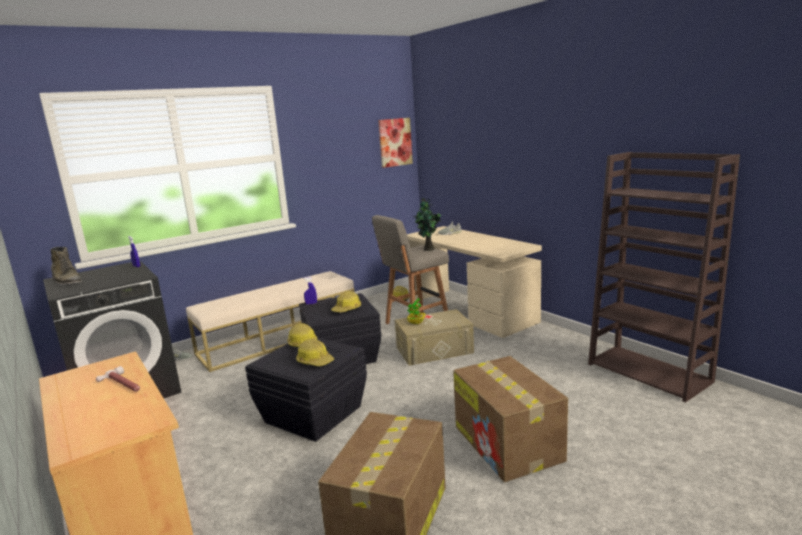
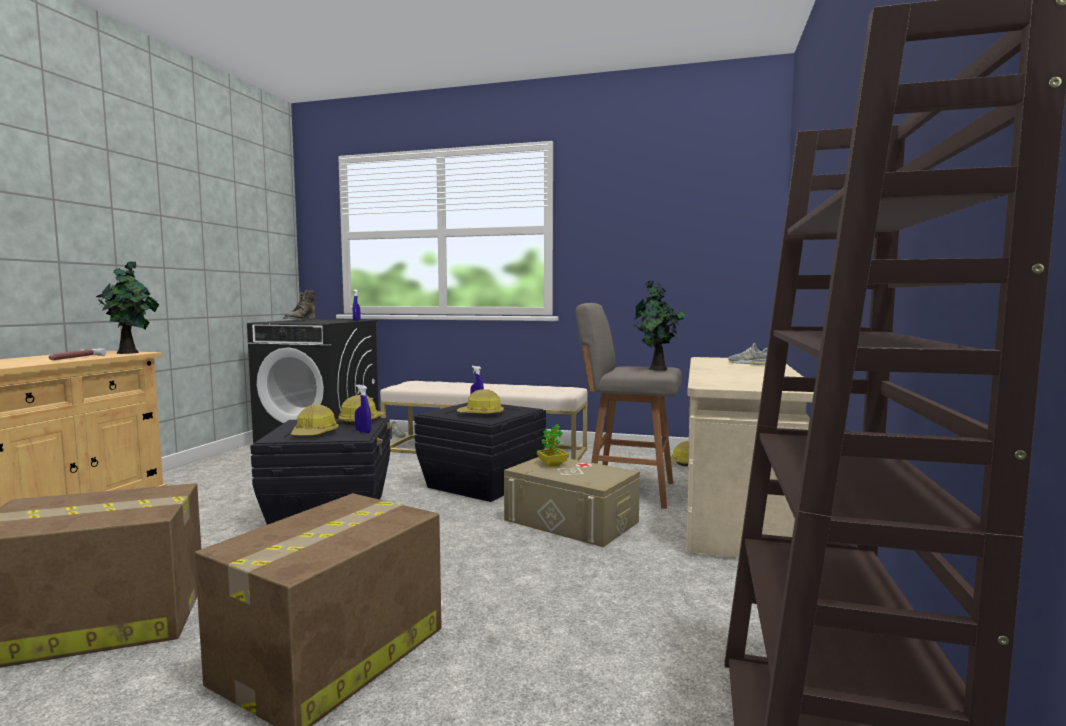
camera: 50 degrees right, 10 degrees down
(114, 363) = (130, 352): none -> potted plant
(337, 346) = (363, 432): none -> blue spray bottle
(395, 142) = (740, 221): picture -> none

